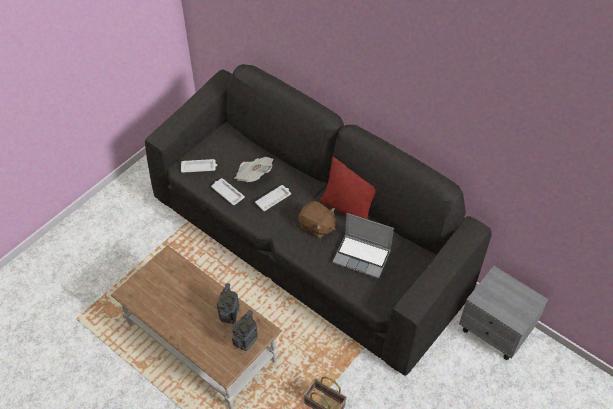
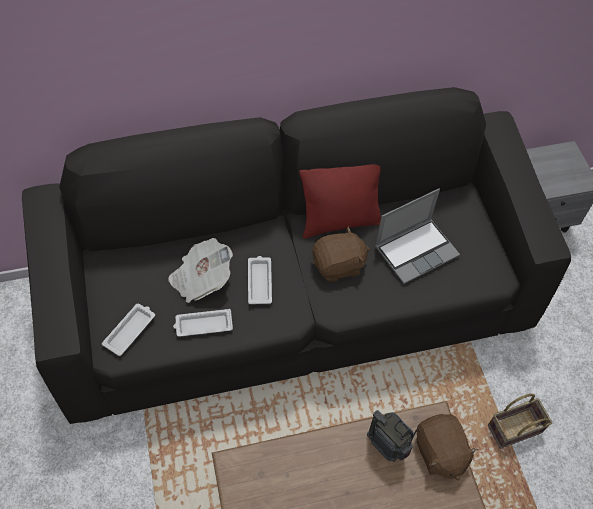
camera: 55 degrees left, 5 degrees up
(246, 343) = (439, 452): radio -> brown plush toy

